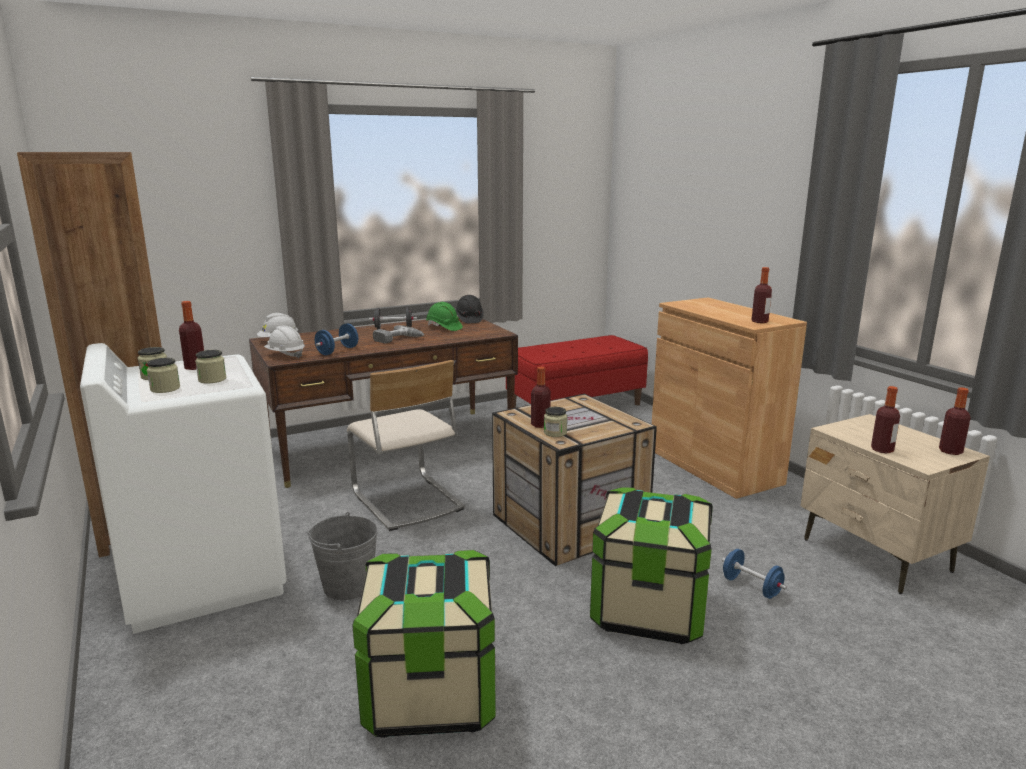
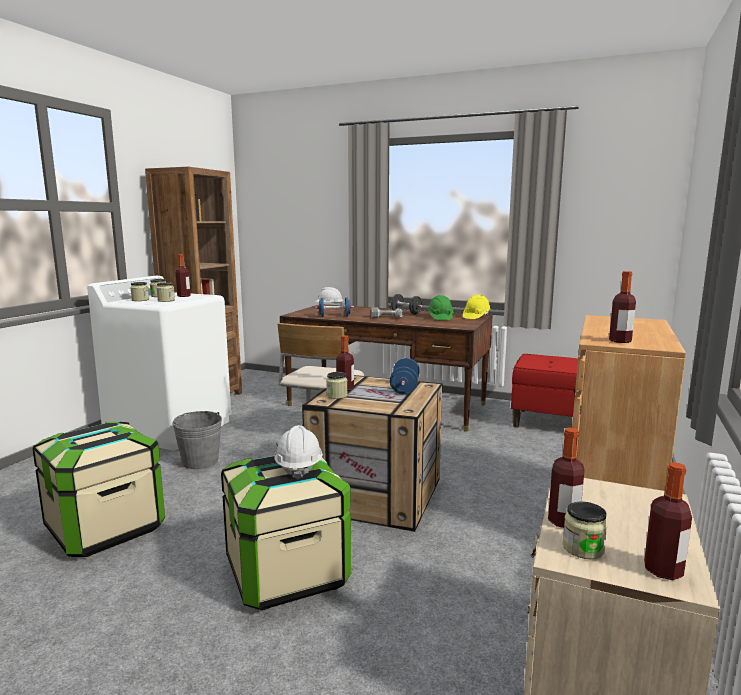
camera: 50 degrees right, 5 degrees down
(285, 355) = (305, 313): white hard hat -> white hard hat (298, 467)
(469, 319) = (476, 316): black hard hat -> yellow hard hat
(751, 587) = (393, 616): blue dumbbell -> blue dumbbell (404, 388)
(916, 457) = (583, 548): none -> jar

